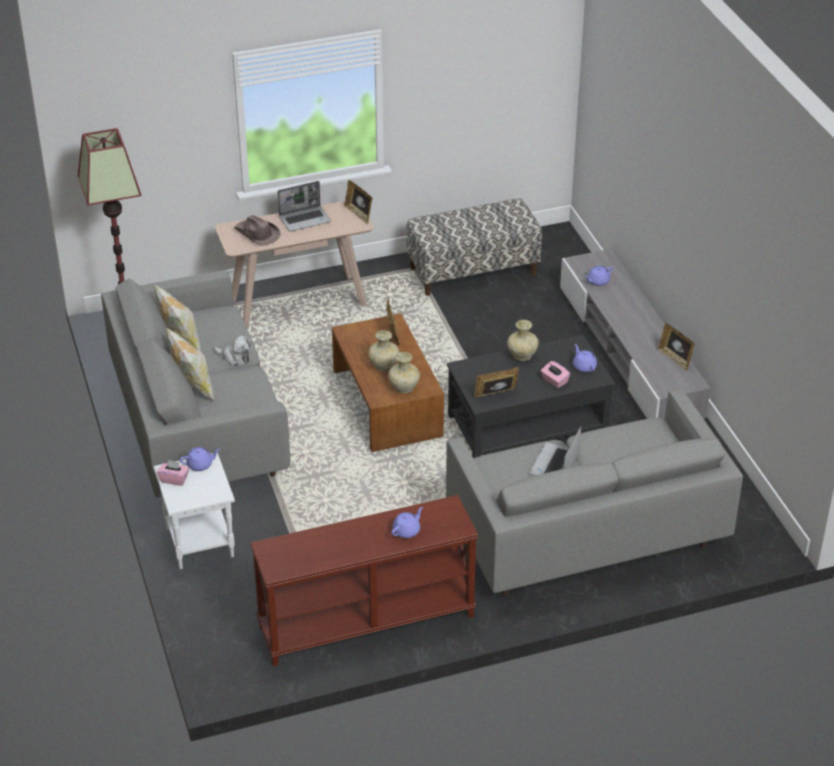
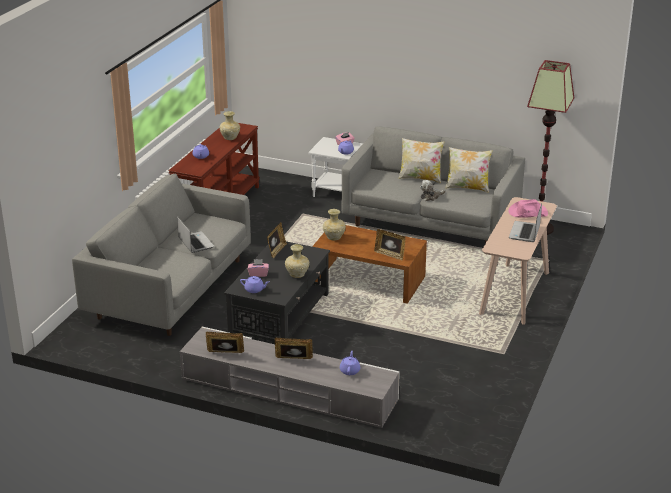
camera: 130 degrees right, 10 degrees down
(257, 234) = (527, 212): brown hat -> pink hat
(359, 214) = (507, 252): picture frame -> picture frame (293, 360)
(384, 366) = (363, 240): beige vase -> beige vase (230, 138)
(473, 271) = (469, 375): bench -> none

